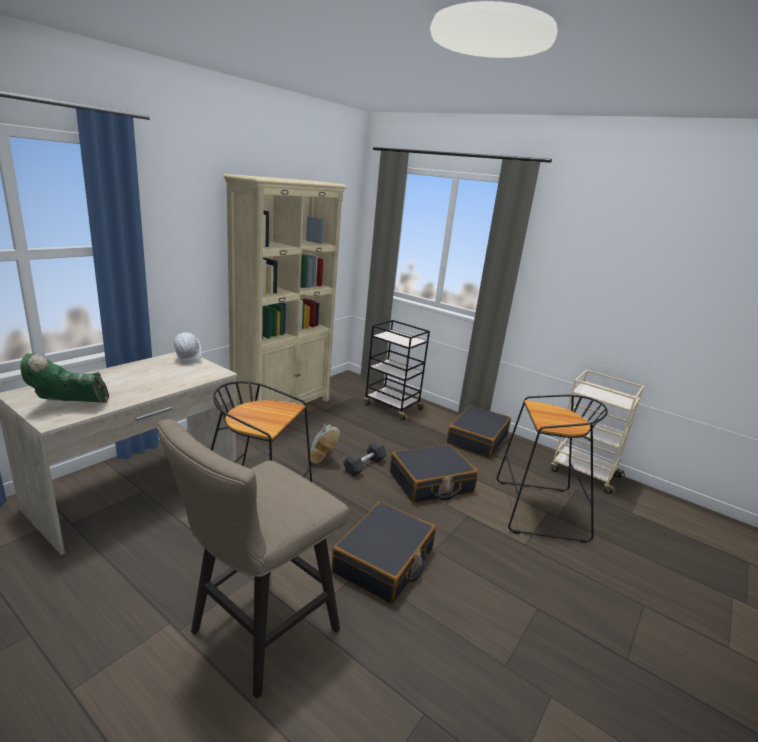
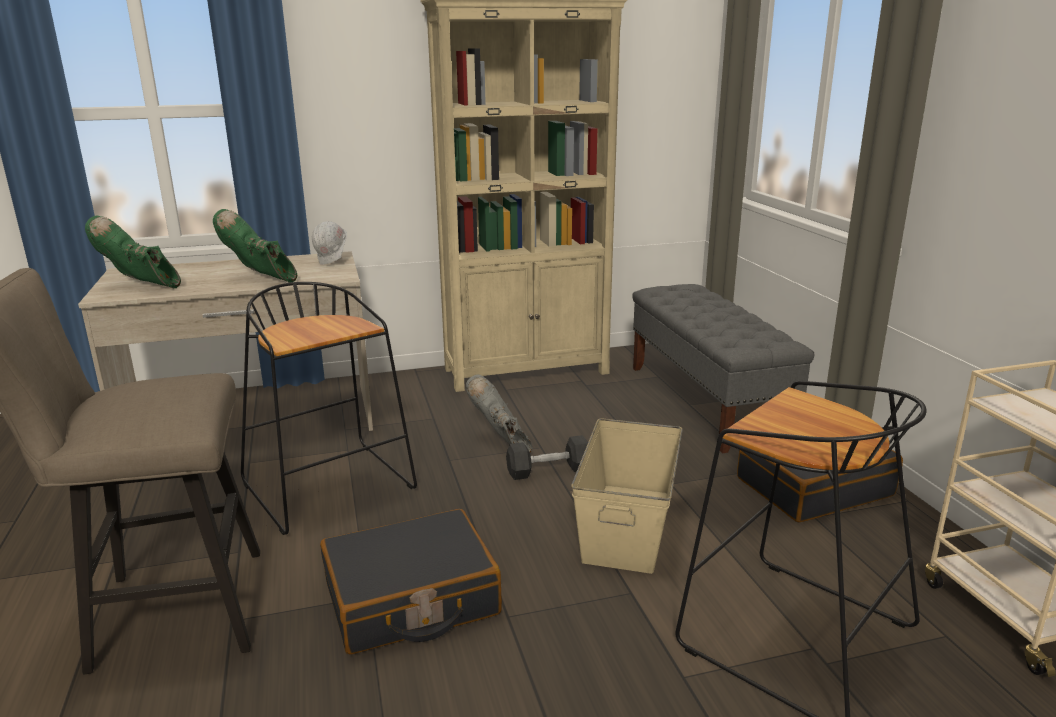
camera: 40 degrees right, 0 degrees up
(162, 382) = (261, 278): none -> green boot
(321, 456) = (502, 442): grey boot -> grey boot turned 120 degrees clockwise
(392, 406) = (707, 402): black cart -> grey bench
(431, 483) = (628, 525): black suitcase -> beige storage box

